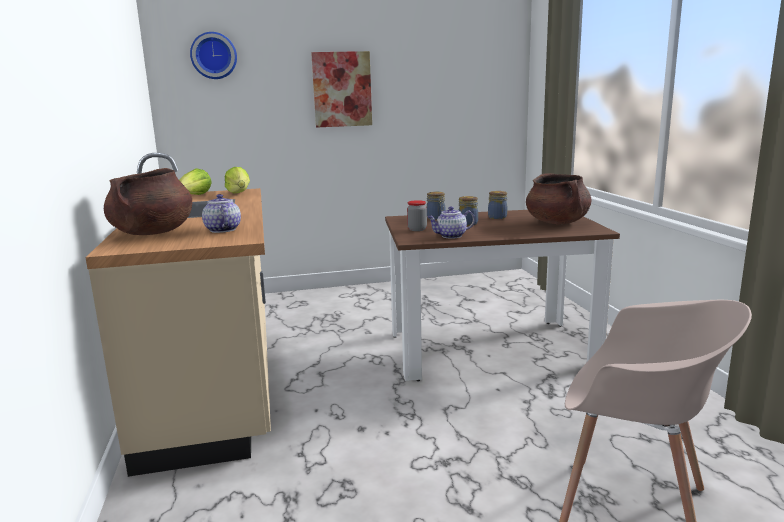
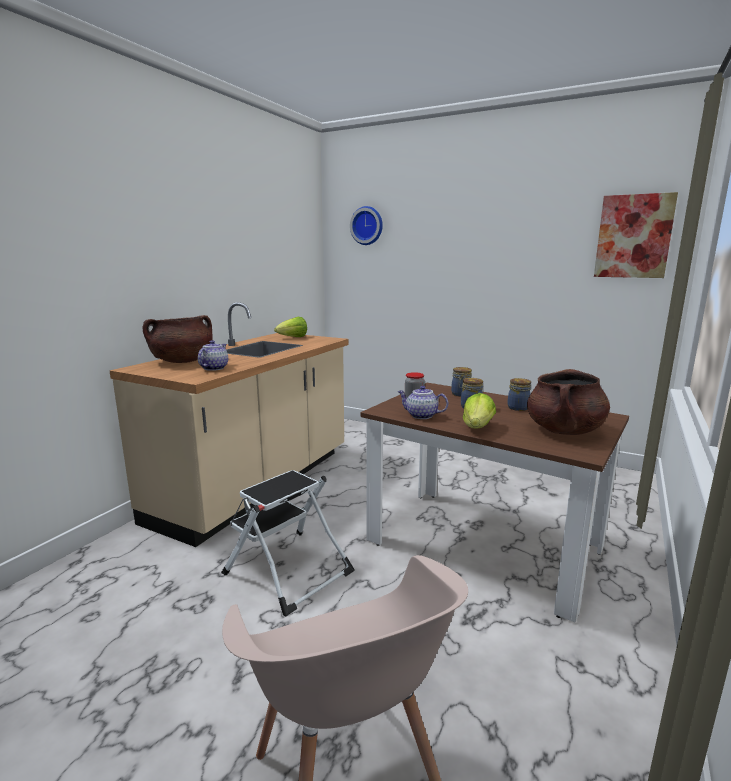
camera: 40 degrees right, 0 degrees up
(239, 193) = (321, 340): lettuce -> lettuce (477, 427)
(342, 89) = (468, 256): picture -> picture (633, 236)
(376, 428) = (288, 569): none -> step ladder

